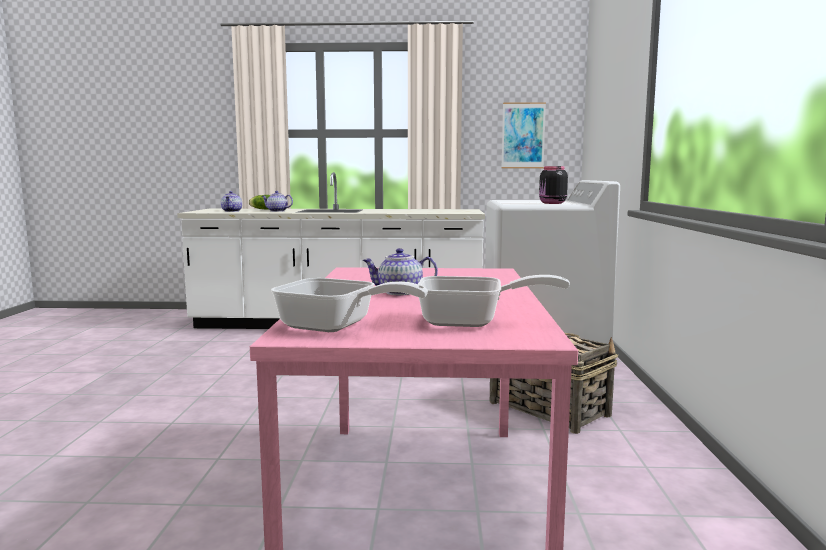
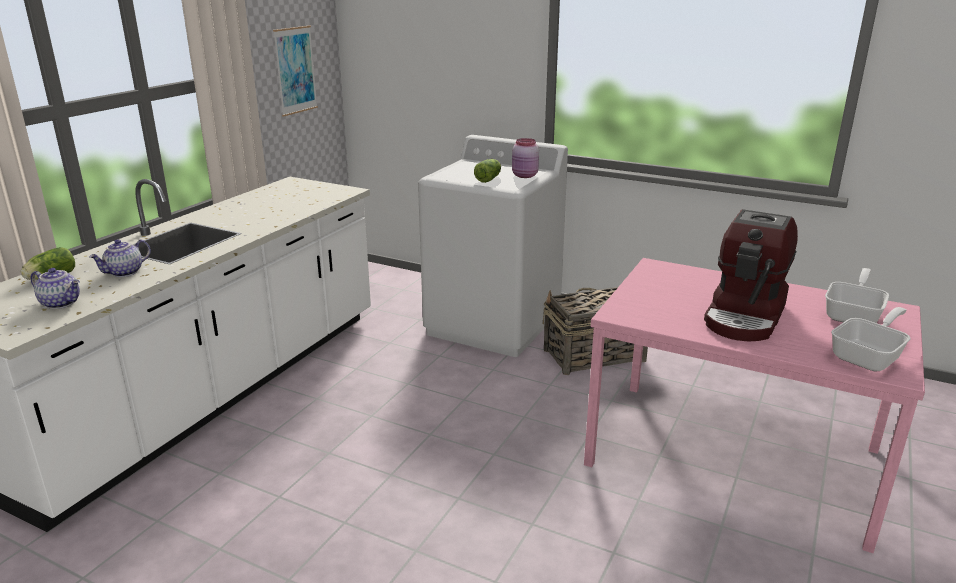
camera: 65 degrees left, 15 degrees up
(399, 292) = (746, 316): teapot -> coffee machine
(521, 202) = (489, 179): none -> lettuce
(552, 203) = (525, 176): black jar -> pink jar

